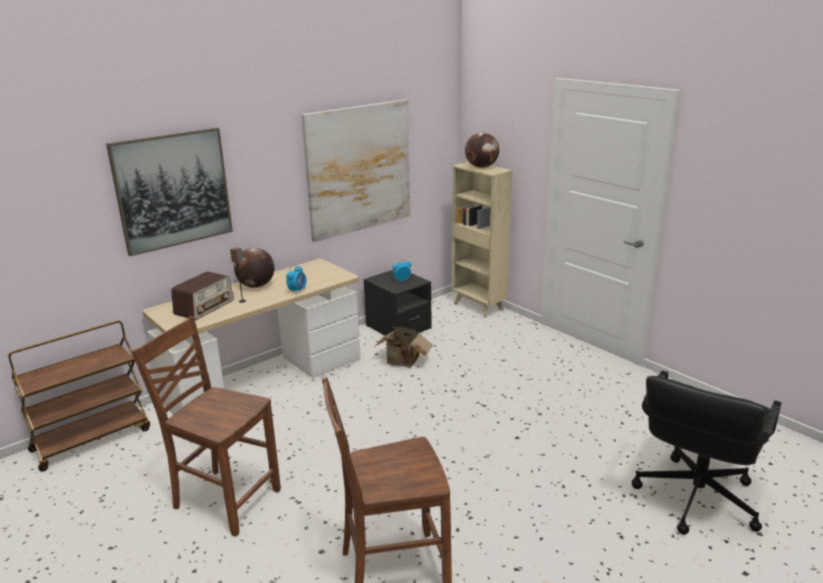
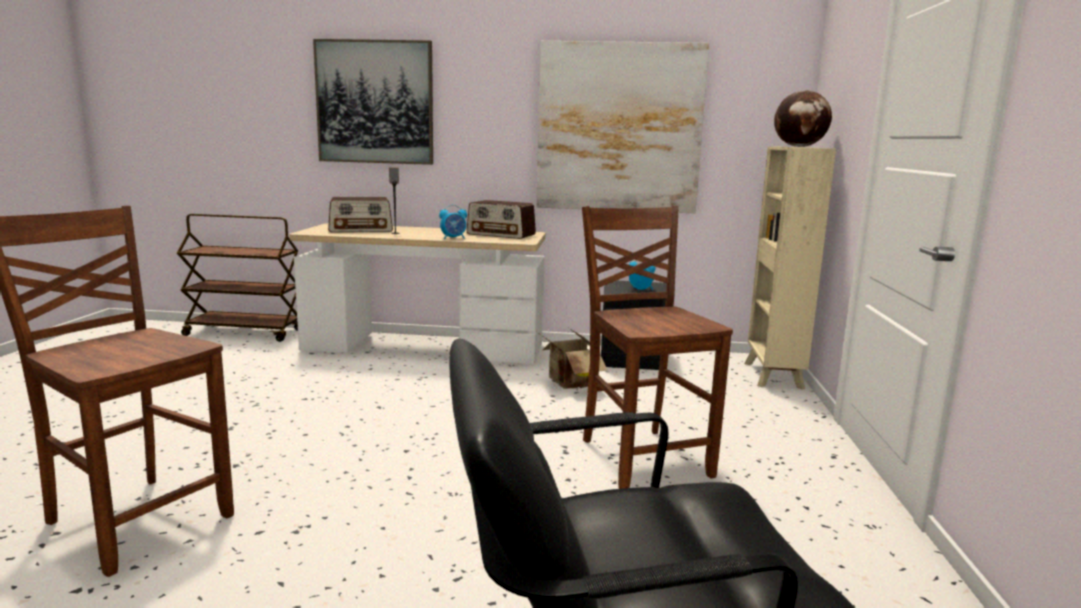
camera: 45 degrees right, 10 degrees down
(225, 499) = (203, 399): brown chair -> brown chair (642, 457)
(256, 286) = (435, 231): globe -> none
(308, 273) = (501, 234): none -> radio

